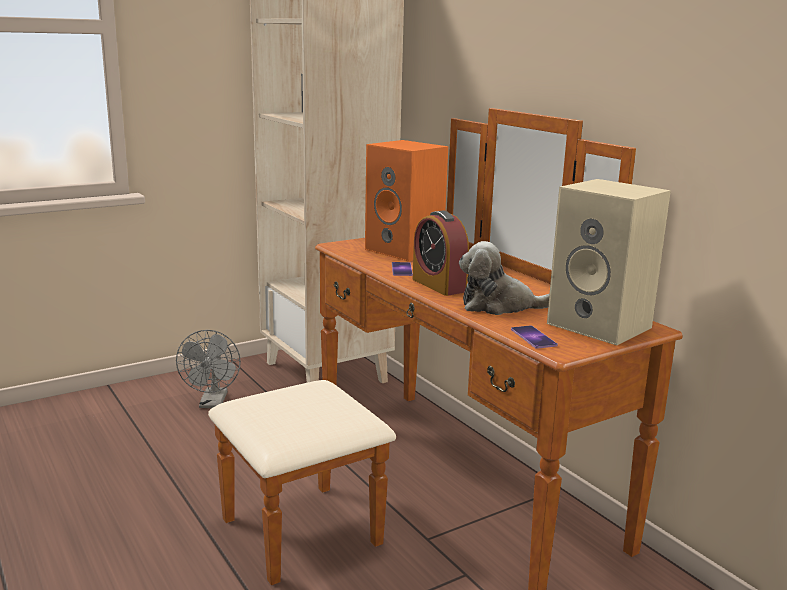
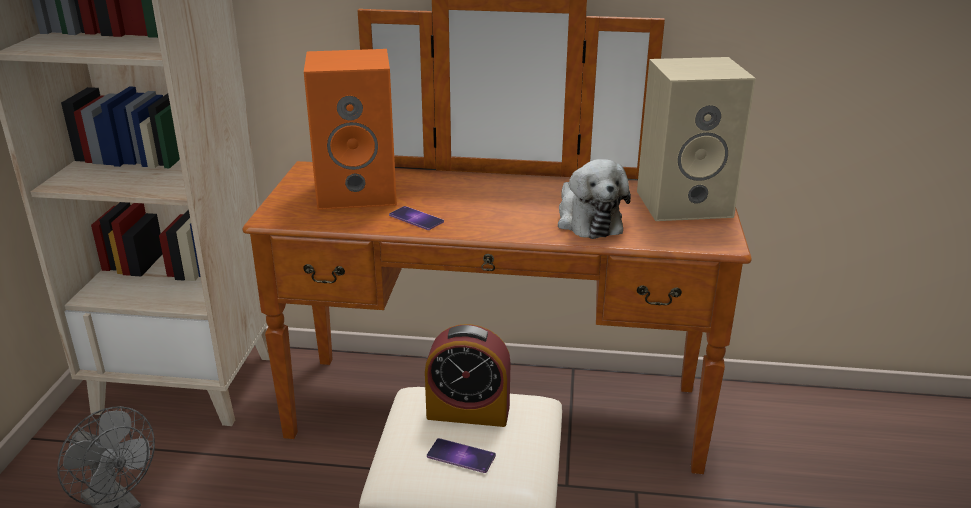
camera: 50 degrees left, 10 degrees up
(438, 285) = (492, 222): alarm clock -> alarm clock (468, 412)
(499, 306) = (587, 220): plush toy -> plush toy turned 60 degrees counterclockwise
(533, 337) = (681, 240): phone -> phone (461, 456)

